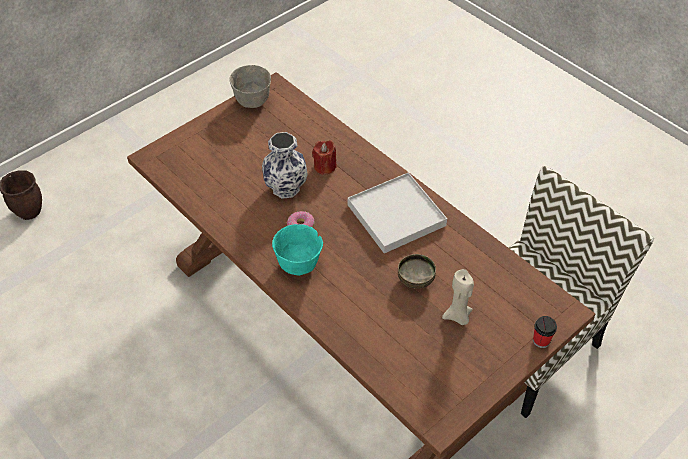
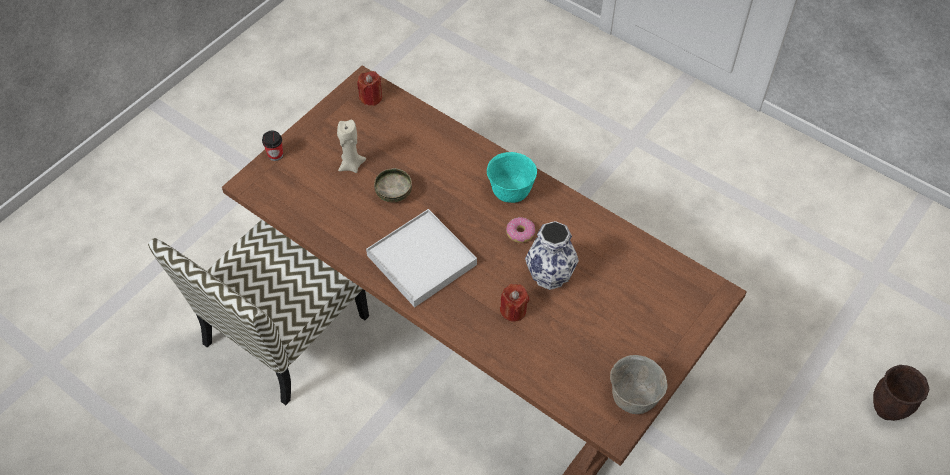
camera: 170 degrees right, 5 degrees up
(431, 400) = (371, 97): none -> red candle

